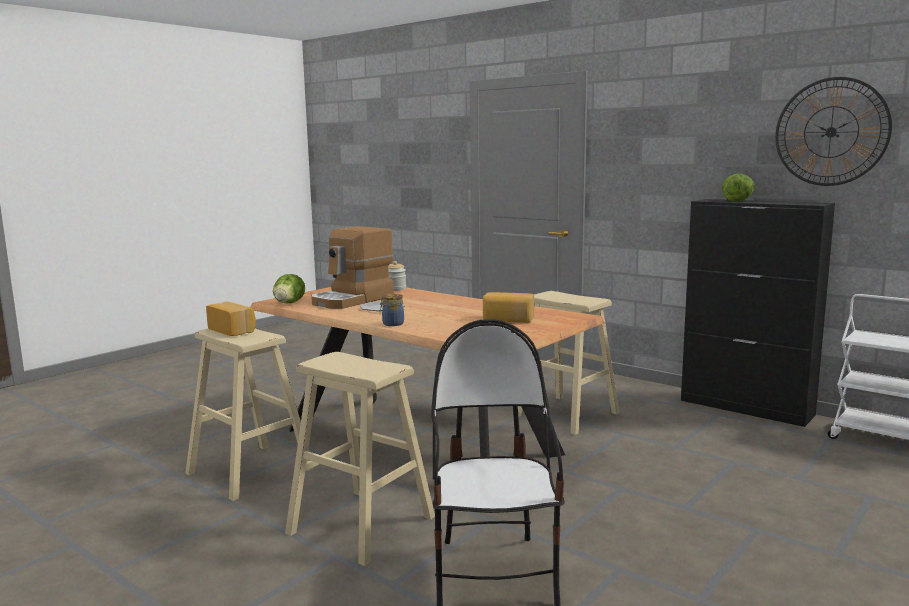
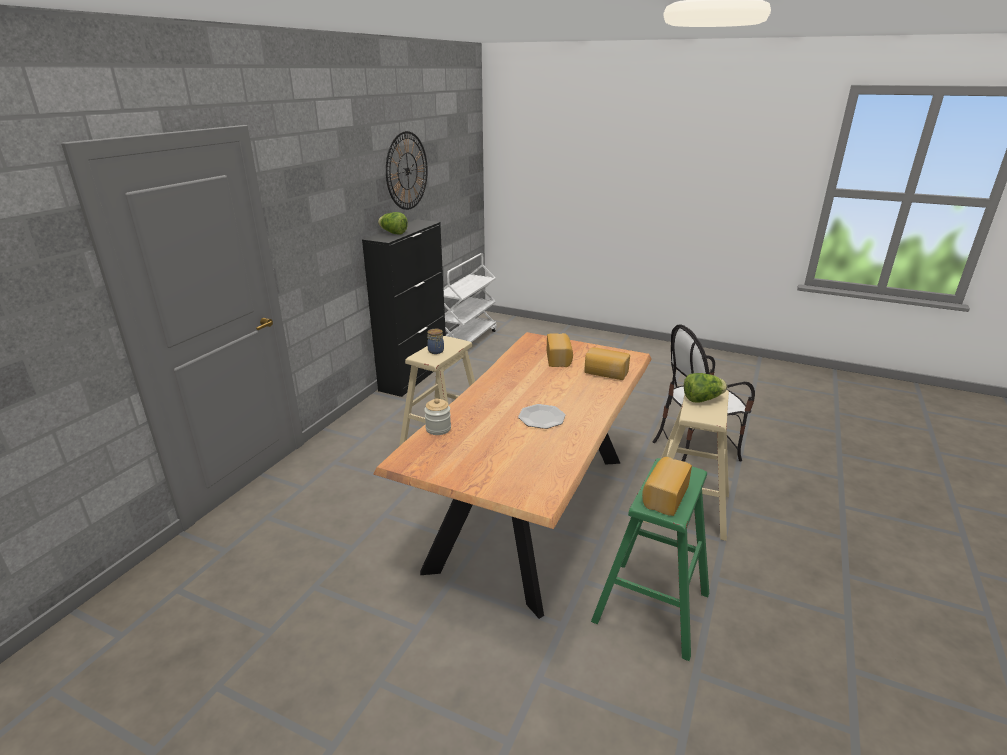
camera: 105 degrees left, 15 degrees up
(250, 471) = (651, 607): beige stool -> green stool
(288, 304) = (549, 483): lettuce -> lettuce (702, 399)
(353, 300) = (511, 443): coffee machine -> none
(392, 324) = (602, 401): jar -> jar (436, 351)
(454, 330) = (605, 373): none -> bread

